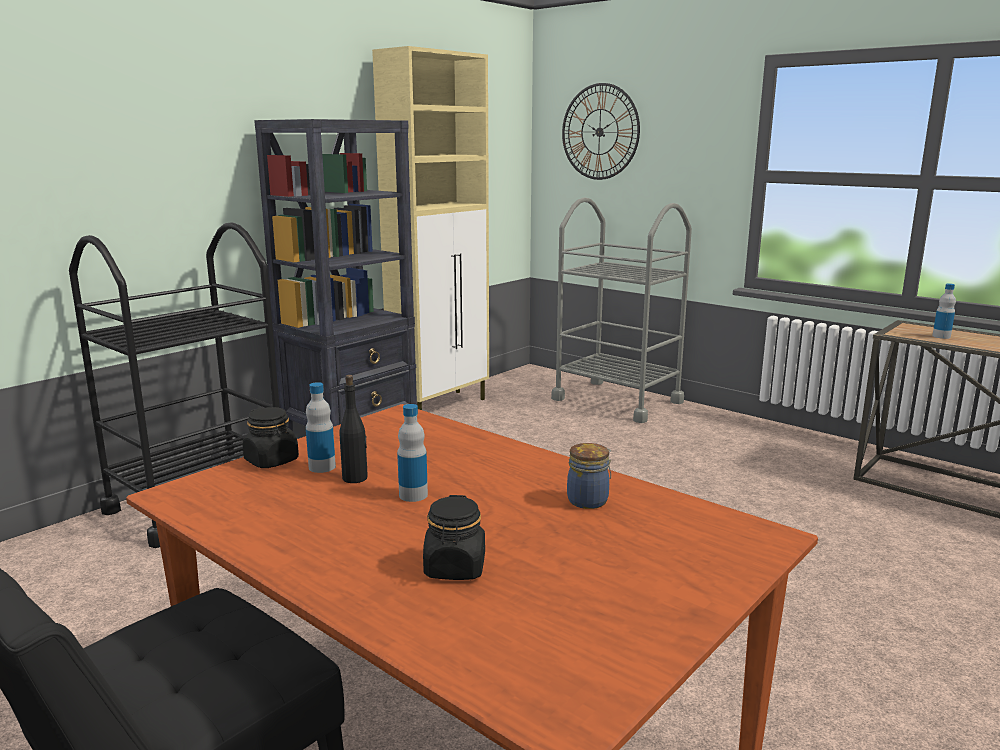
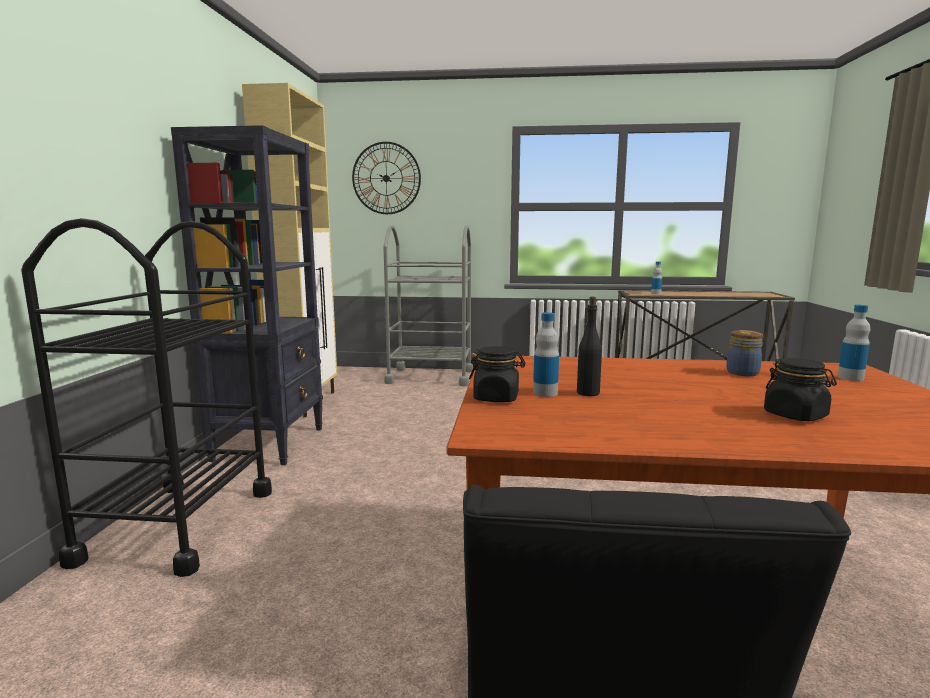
camera: 35 degrees left, 5 degrees down
(413, 495) = (652, 392): bottle -> bottle (850, 377)

